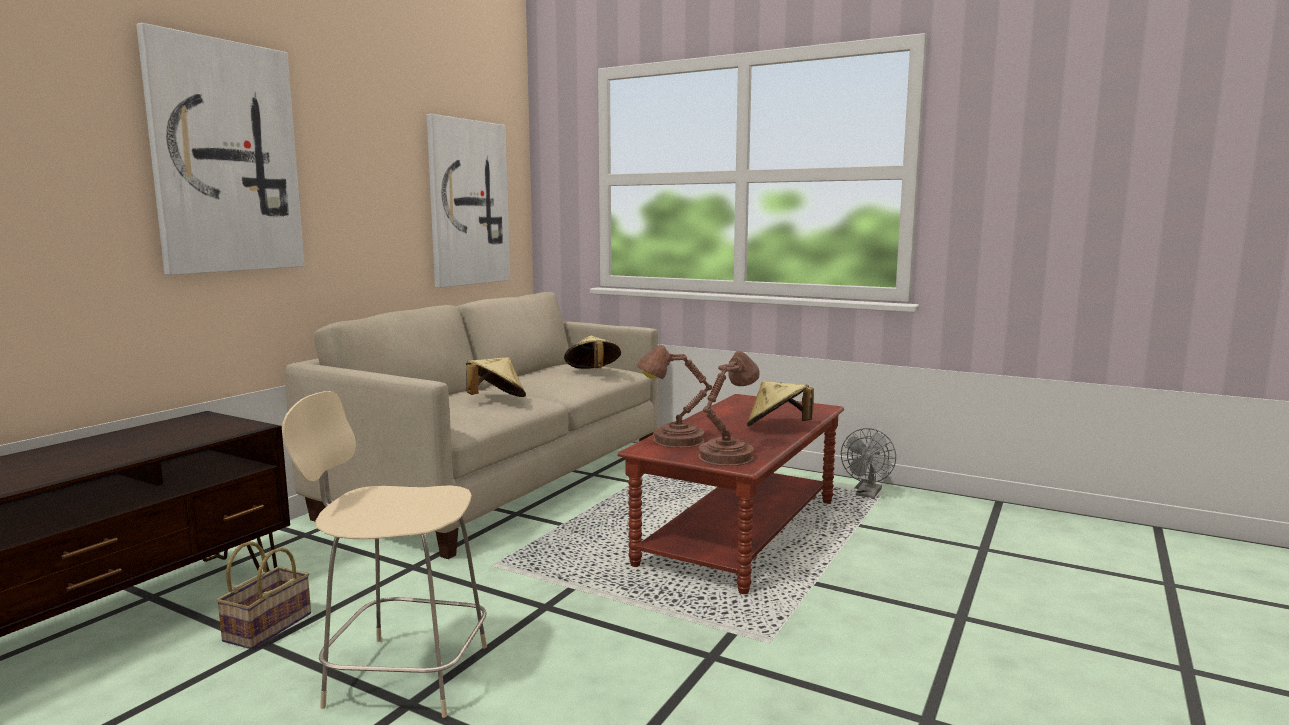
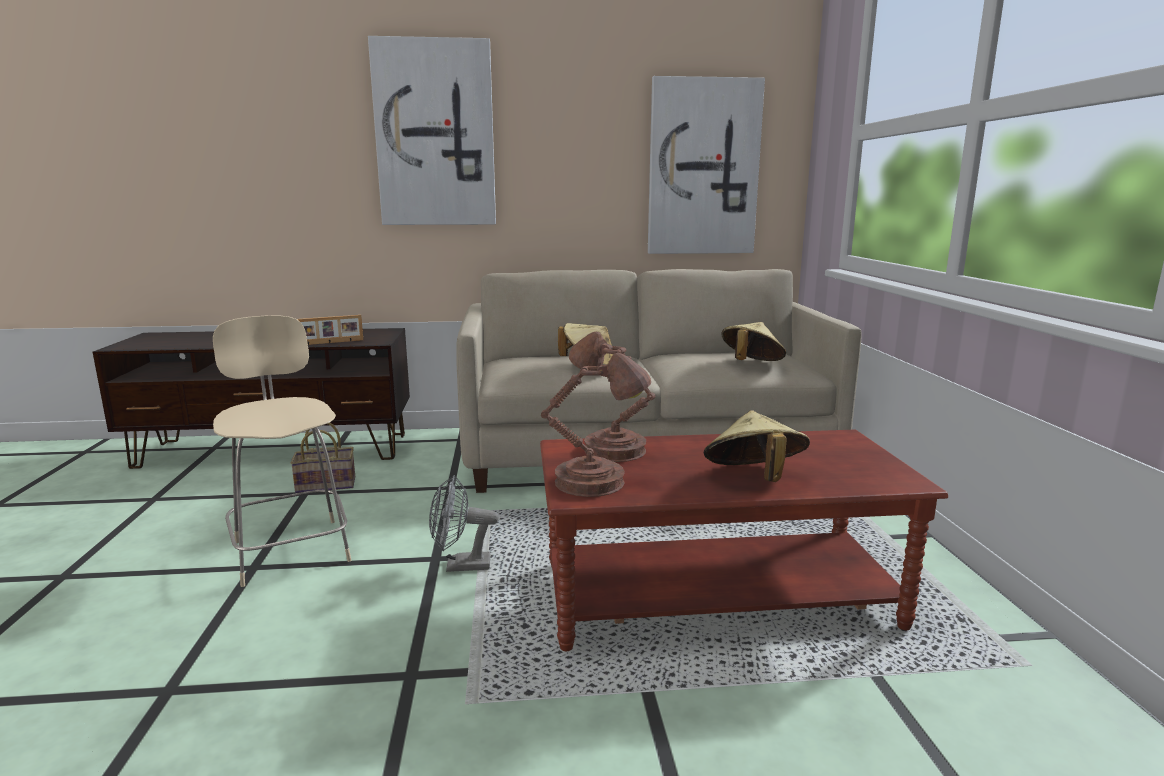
camera: 55 degrees right, 5 degrees up
(187, 442) = (329, 343): none -> picture frame
(868, 494) = (999, 653): grey fan -> grey fan (460, 566)

